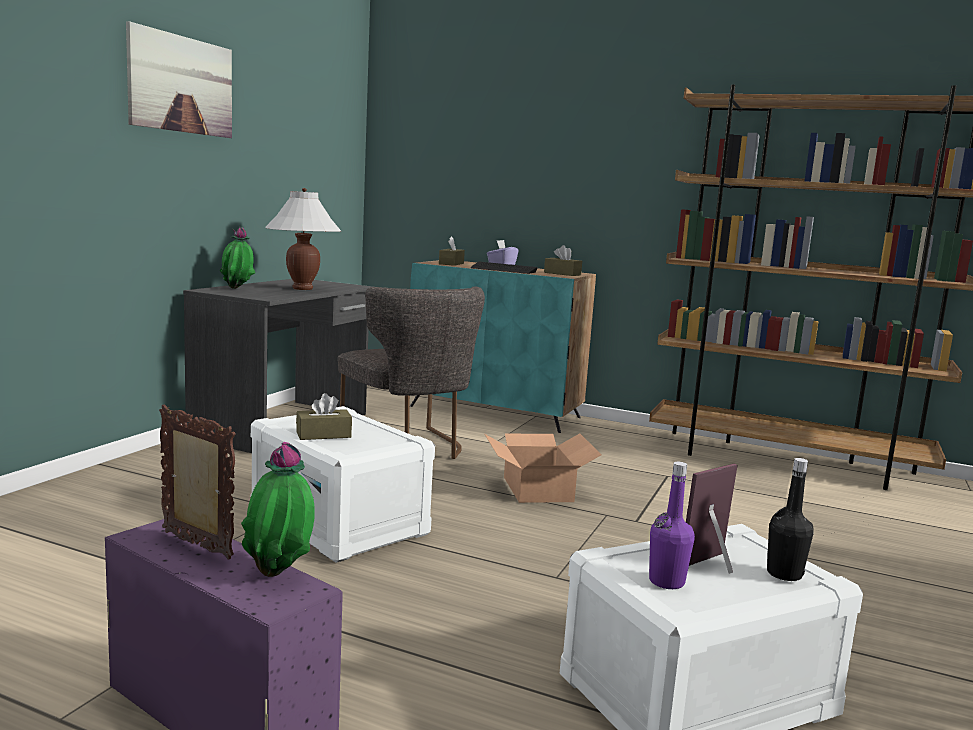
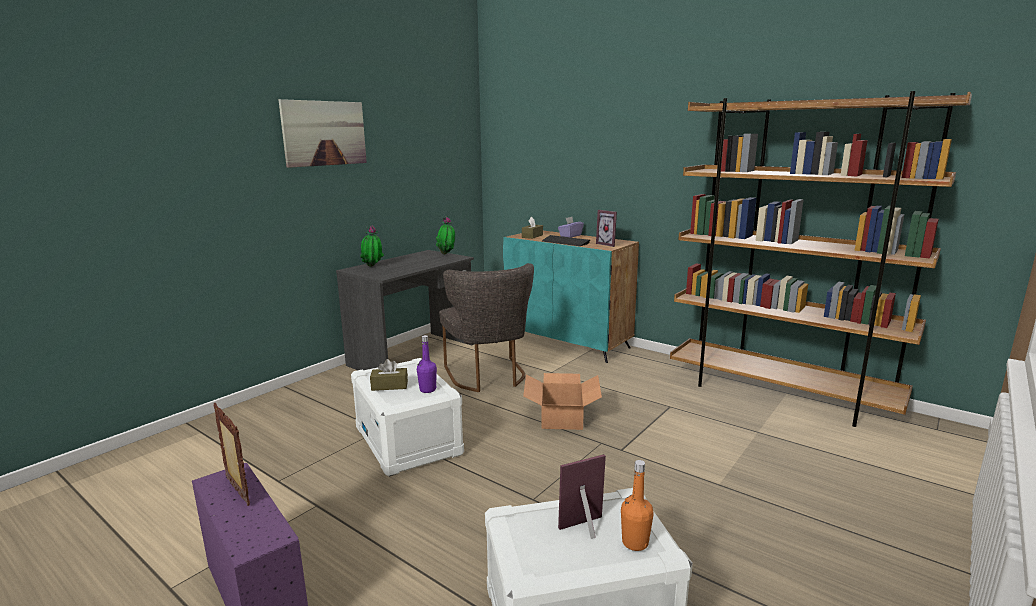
camera: 15 degrees right, 5 degrees up
(280, 574) = (270, 521): potted plant -> potted plant (447, 254)
(303, 288) = (418, 263): white table lamp -> none
(562, 274) = (608, 244): brown tissue box -> picture frame
(666, 582) = (538, 543): purple bottle -> purple bottle (427, 390)
(784, 574) = (635, 543): black bottle -> orange bottle

